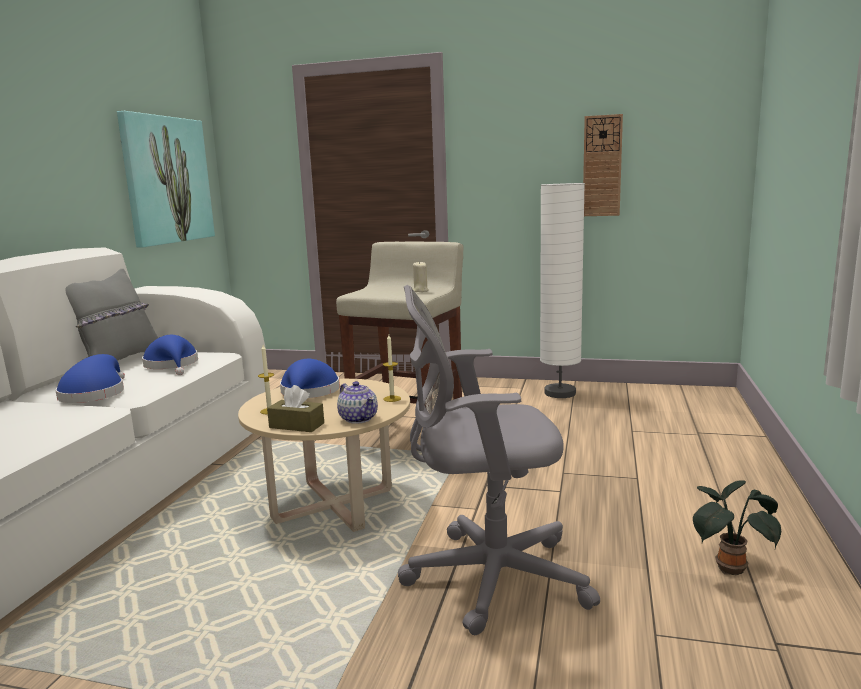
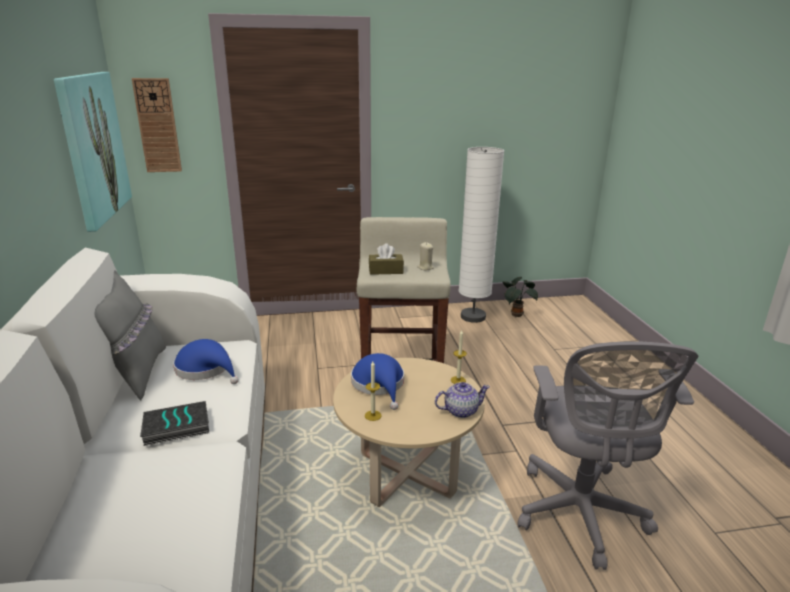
camera: 25 degrees left, 10 degrees up
(94, 393) = (176, 428): blue hat -> book
(296, 425) = (420, 430): brown tissue box -> brown tissue box (386, 271)
(358, 418) = (460, 411): teapot -> teapot turned 45 degrees counterclockwise
(487, 577) = (581, 515): grey office chair -> grey office chair turned 60 degrees counterclockwise
(602, 166) = (503, 130): wall clock -> wall clock (158, 126)
(729, 567) = (707, 463): potted plant -> potted plant (515, 314)

